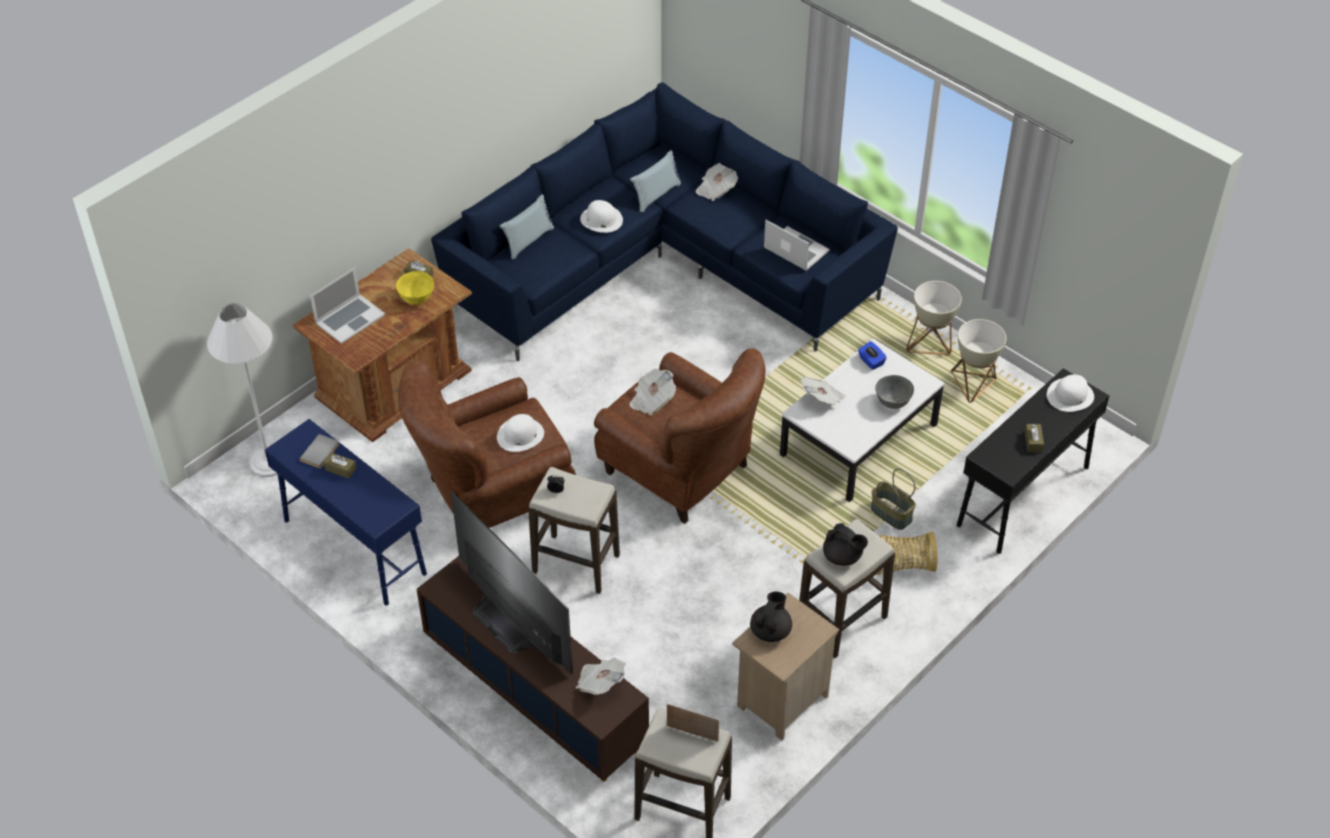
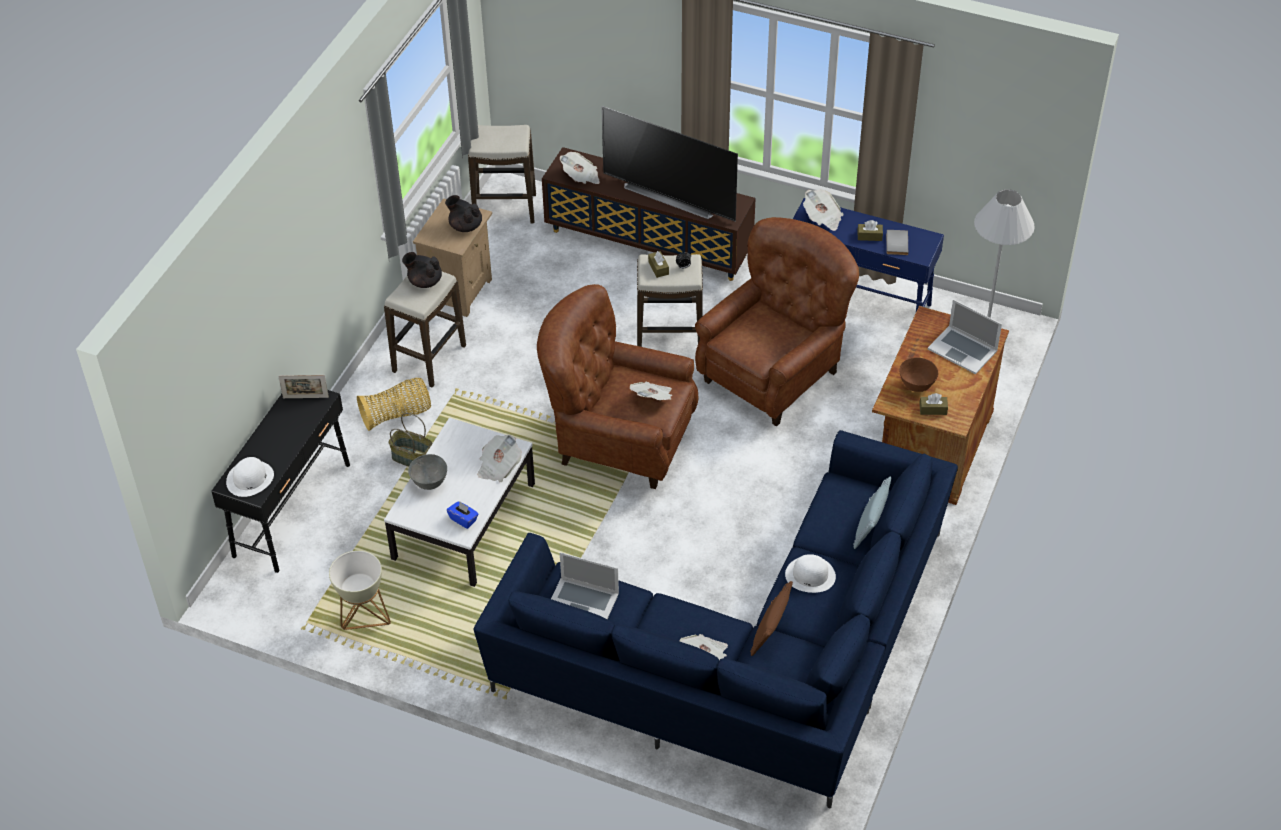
camera: 160 degrees right, 0 degrees up
(350, 318) = (962, 349): laptop -> laptop turned 75 degrees counterclockwise
(373, 505) = (822, 218): none -> newspaper
(416, 299) = (917, 385): yellow bowl -> brown bowl
(520, 435) = (752, 335): white hat -> none
(656, 195) = (770, 631): blue pillow -> brown pillow
(692, 733) = (495, 143): picture frame -> picture frame (305, 397)
(770, 630) = (465, 226): black teapot -> black teapot turned 120 degrees clockwise
(930, 345) = (420, 649): planter -> none
(1033, 442) = (279, 423): brown tissue box -> brown tissue box (658, 268)

